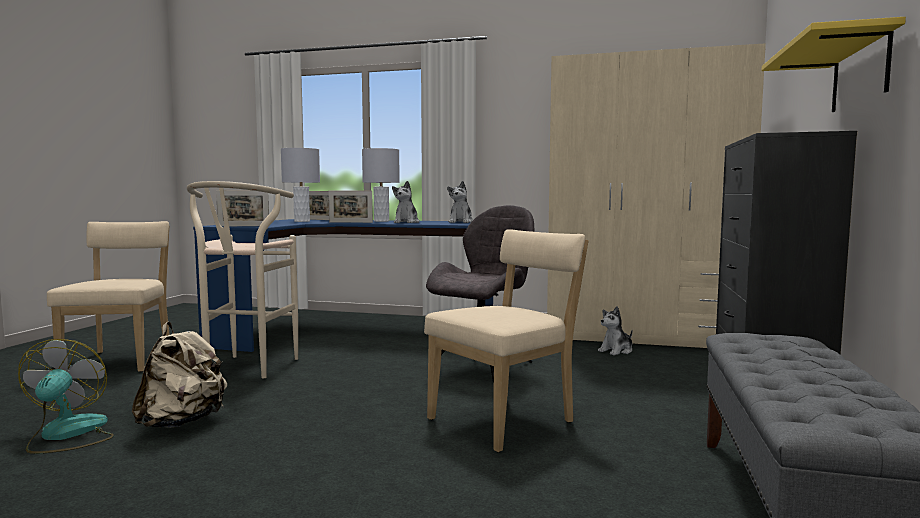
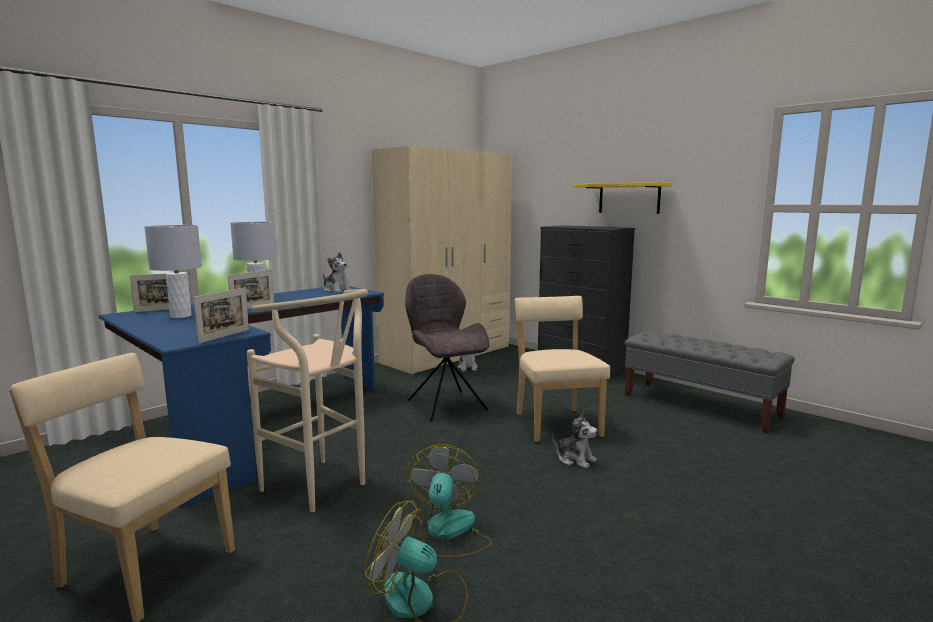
camera: 60 degrees left, 5 degrees up
(183, 422) = (449, 533): beige backpack -> fan
(406, 222) = (300, 298): plush toy -> plush toy (575, 459)

